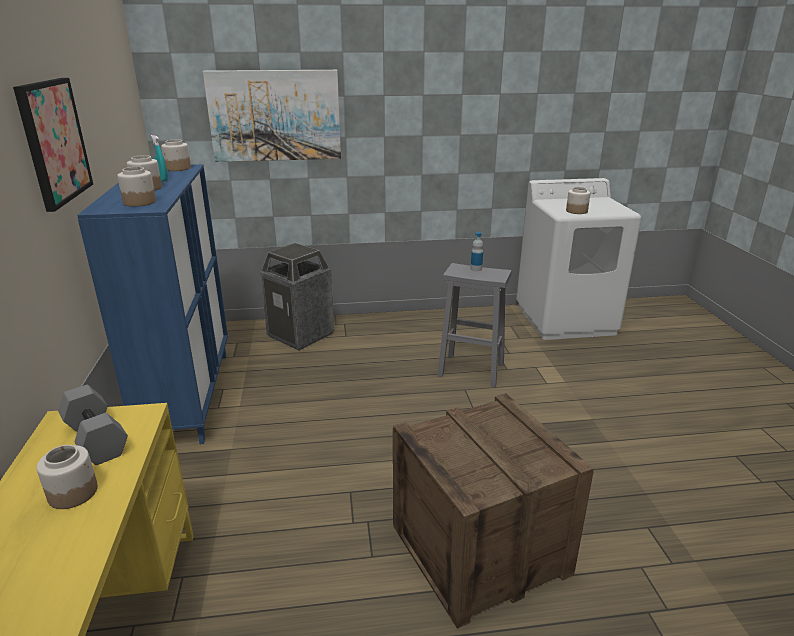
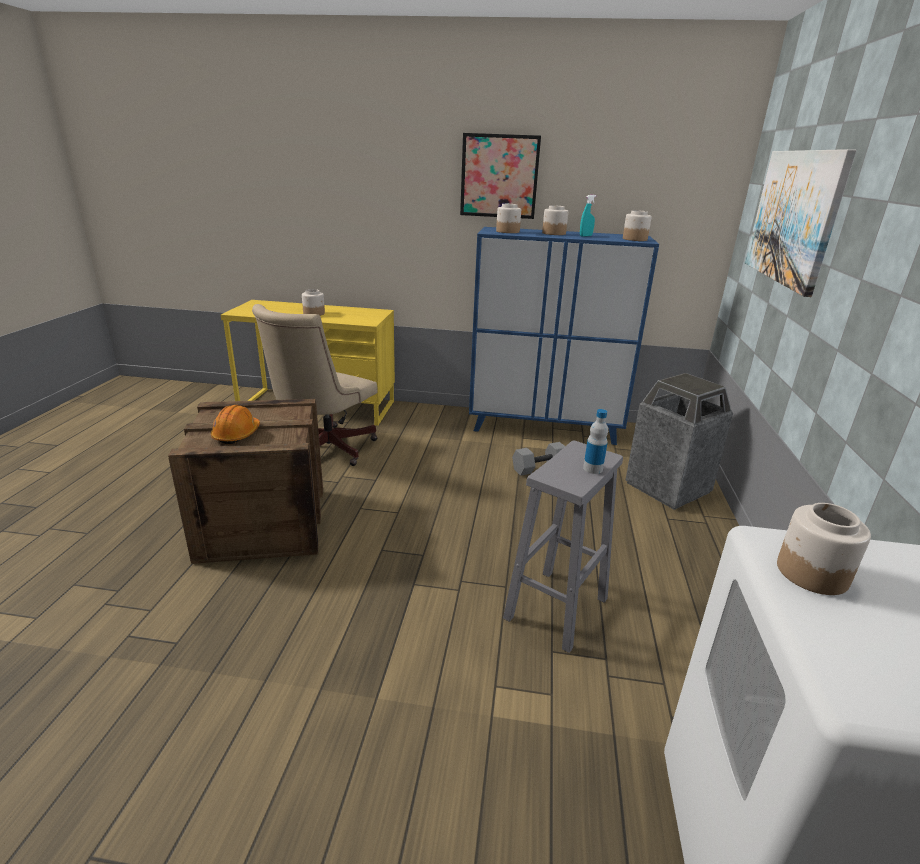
camera: 105 degrees right, 0 degrees up
(94, 439) = (354, 315): grey dumbbell -> grey dumbbell (539, 468)
(288, 569) = (323, 450): none -> beige office chair
(512, 449) = (236, 434): none -> orange hard hat

